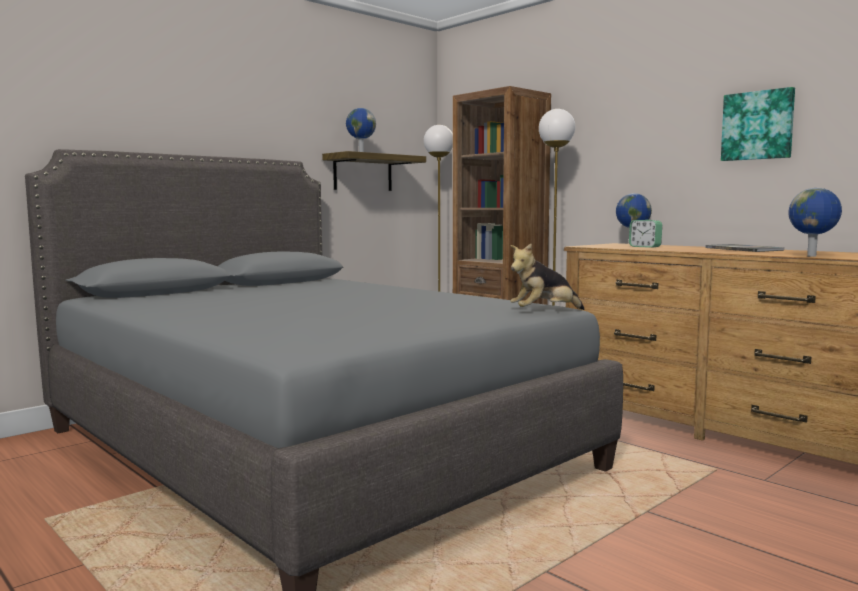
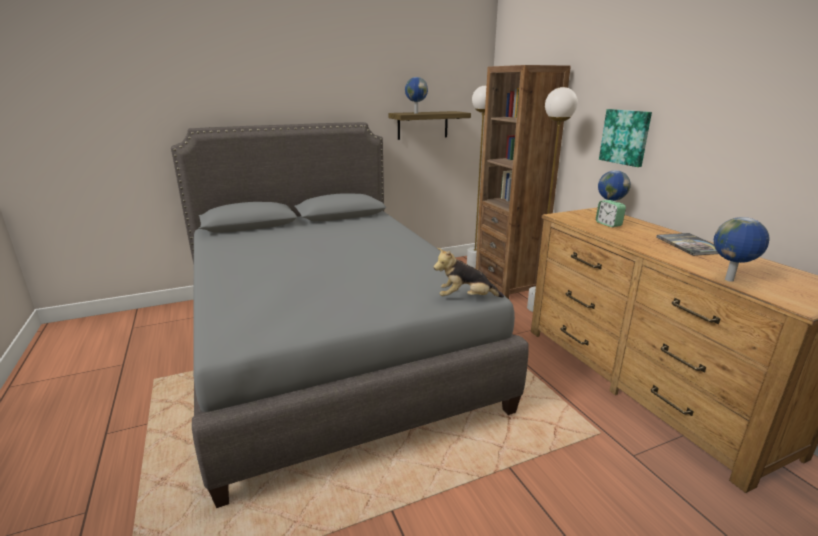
camera: 20 degrees right, 15 degrees up
(758, 125) = (738, 124): picture -> picture (625, 137)

